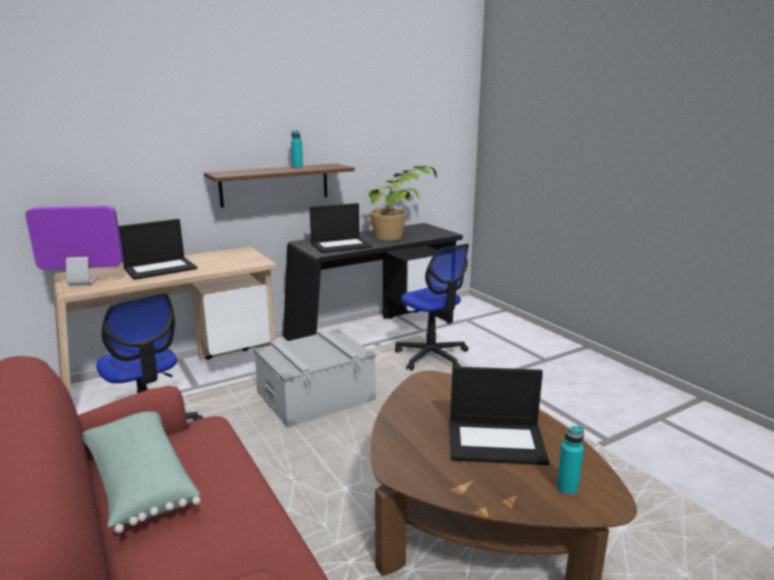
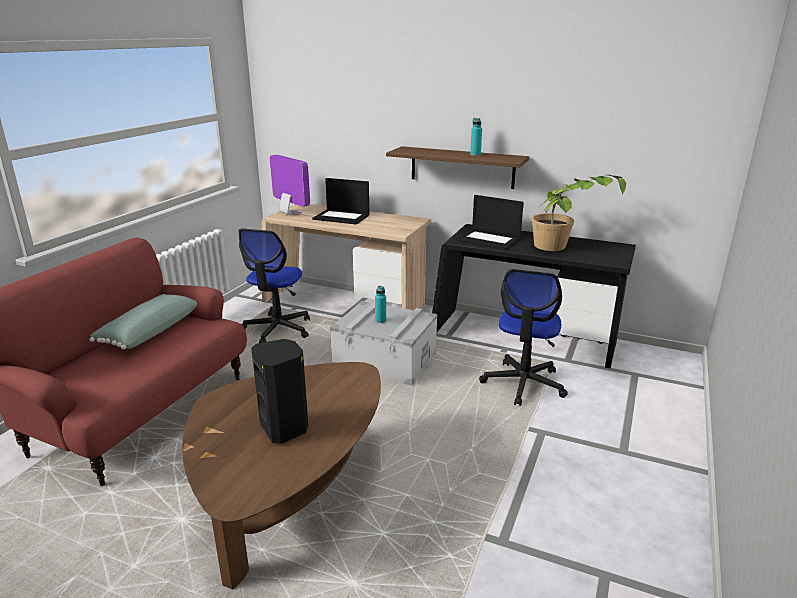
camera: 55 degrees right, 5 degrees up
(497, 442) = (285, 428): laptop -> black speaker
(567, 488) = (241, 477): turquoise bottle -> turquoise bottle (380, 320)

